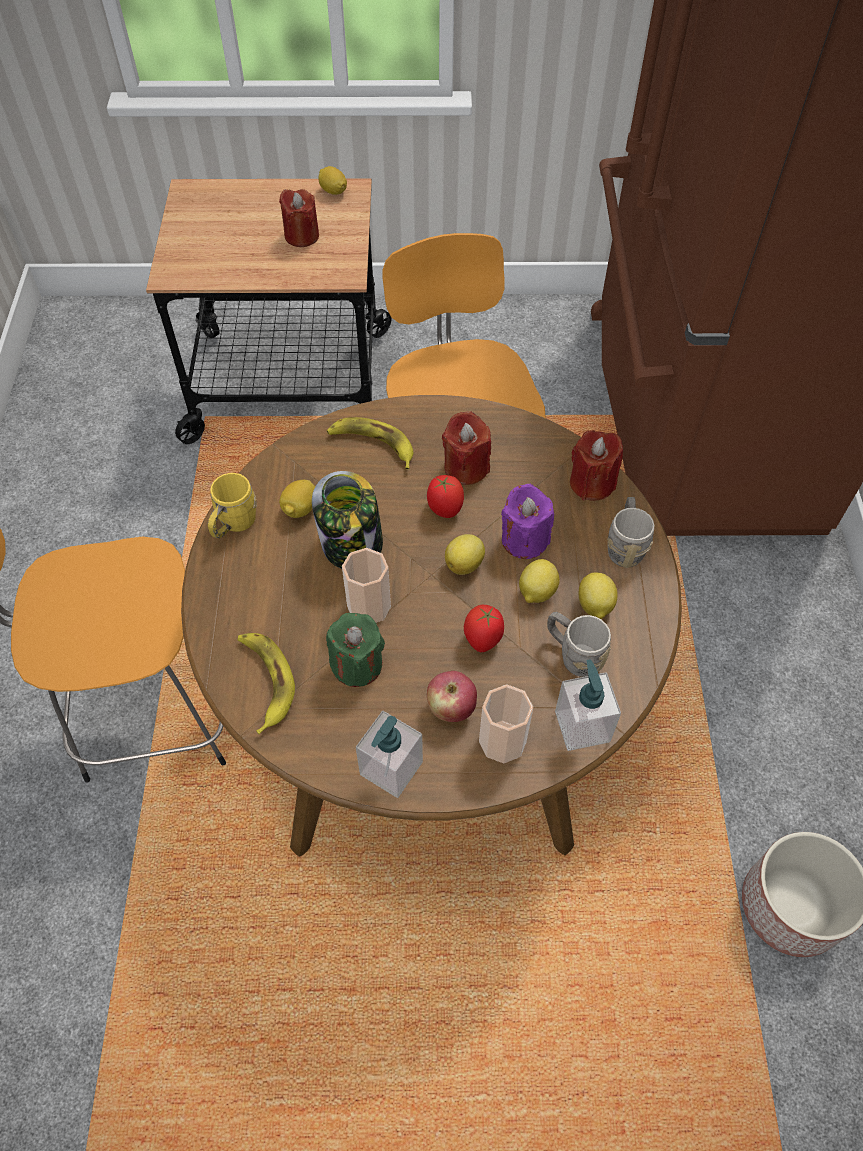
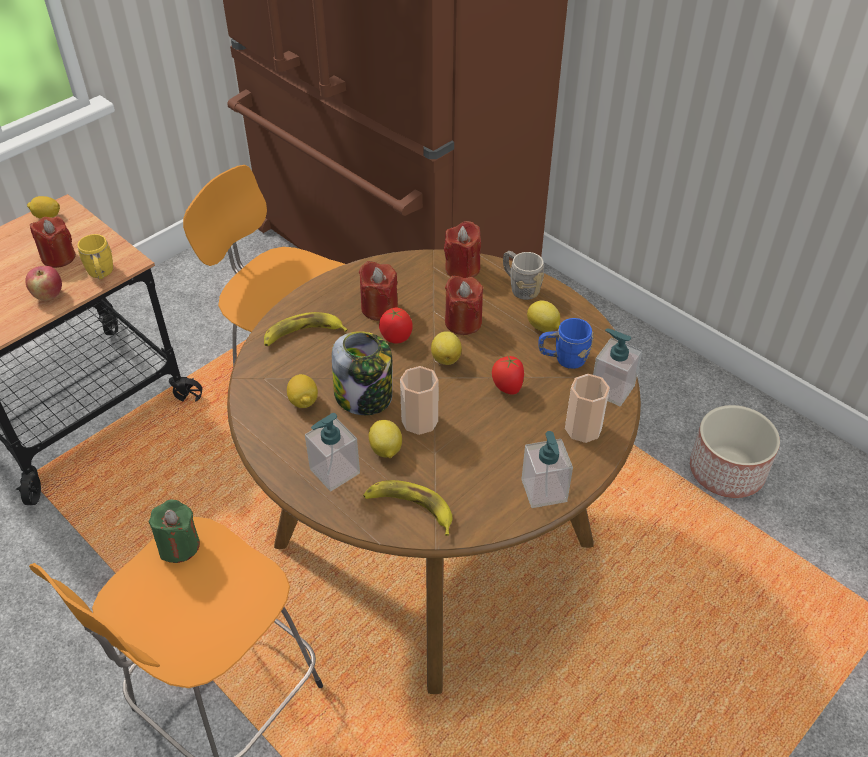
camera: 45 degrees left, 10 degrees down
(233, 525) = (269, 441): yellow mug -> yellow mug (101, 274)
(249, 594) = (334, 471): none -> soap dispenser
(357, 664) = (454, 455): green candle -> green candle (179, 546)
(451, 708) = (535, 435): apple -> apple (48, 295)
(524, 540) = (463, 322): purple candle -> red candle
(536, 592) = (504, 343): lemon -> lemon (385, 450)
(573, 654) = (563, 359): grey mug -> blue mug

